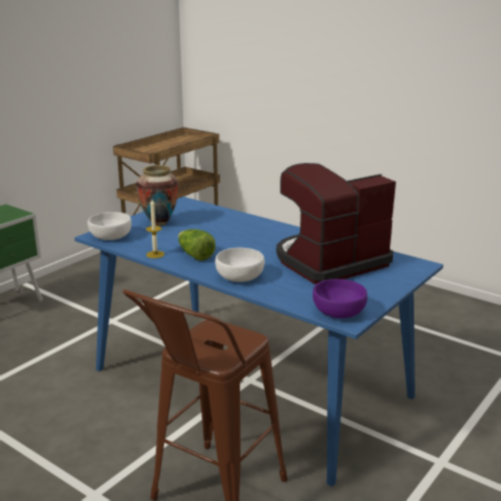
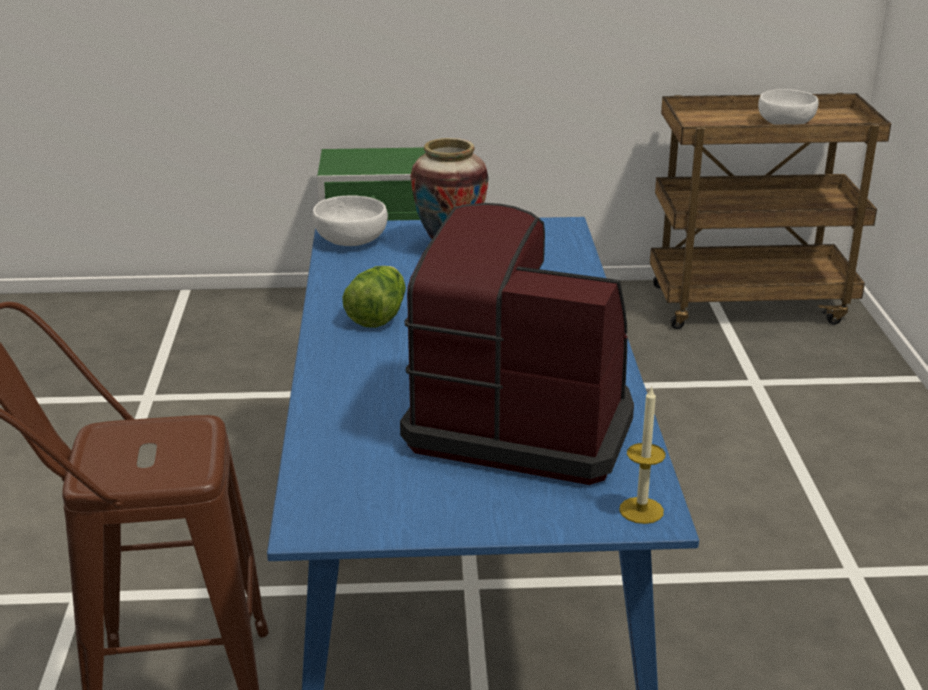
camera: 50 degrees right, 5 degrees up
(155, 254) = (337, 289): candle -> candle (641, 510)
(239, 277) = (348, 376): white bowl -> white bowl (785, 123)
(339, 312) = (328, 506): purple bowl -> none

